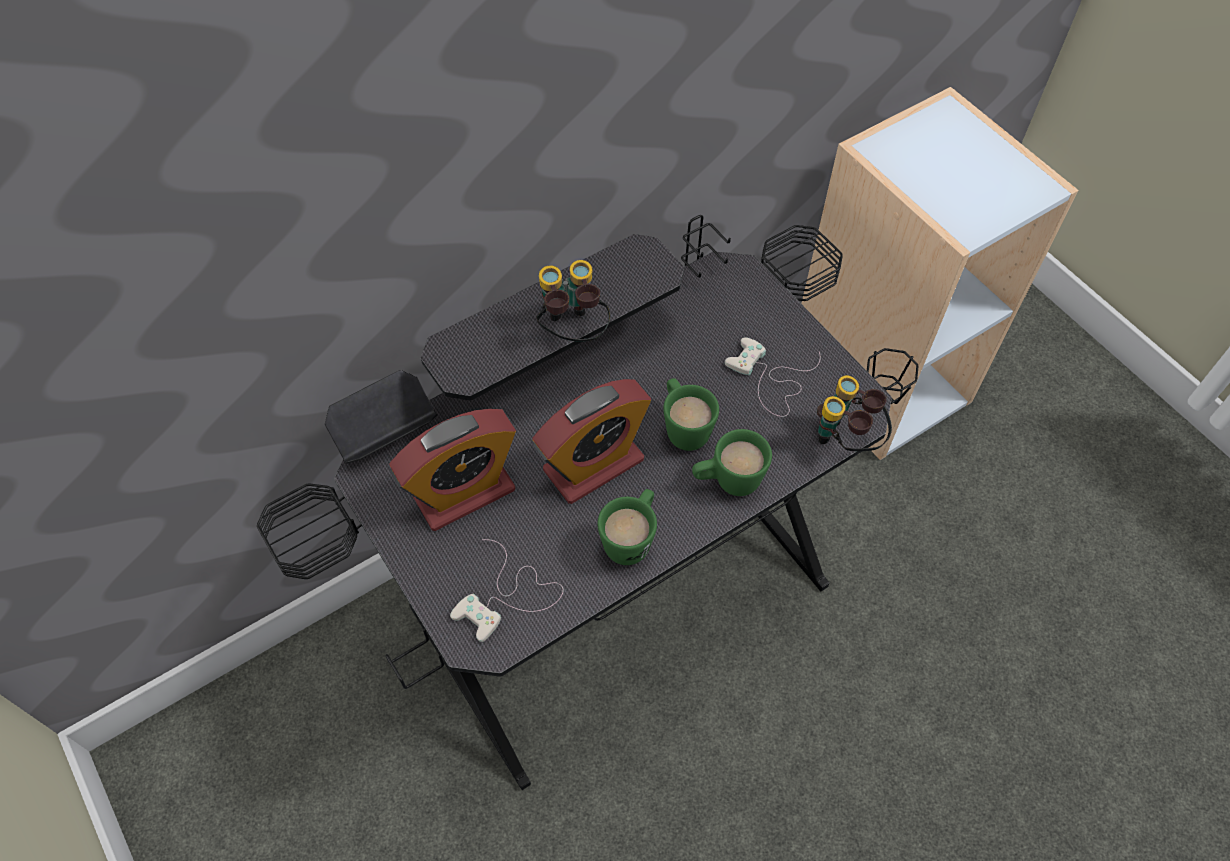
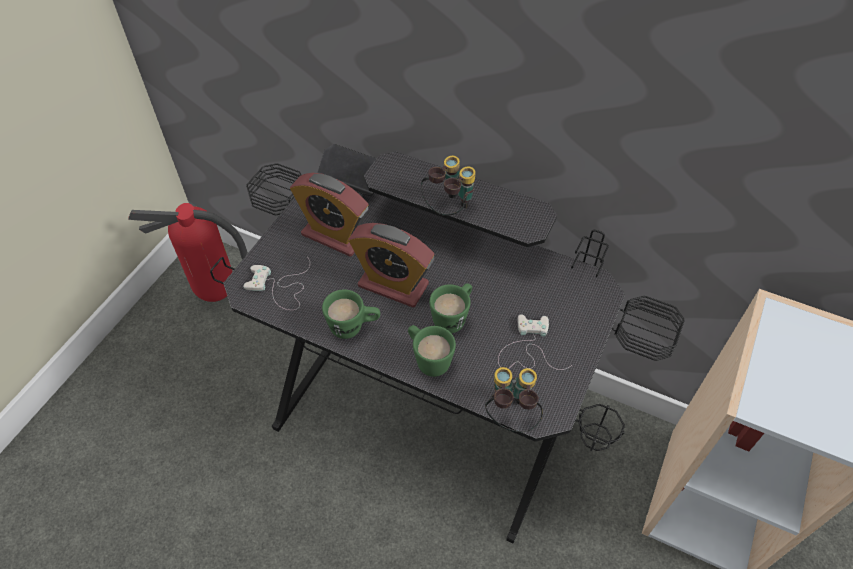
camera: 60 degrees right, 5 degrees down
(235, 773) = (216, 294): none -> fire extinguisher

